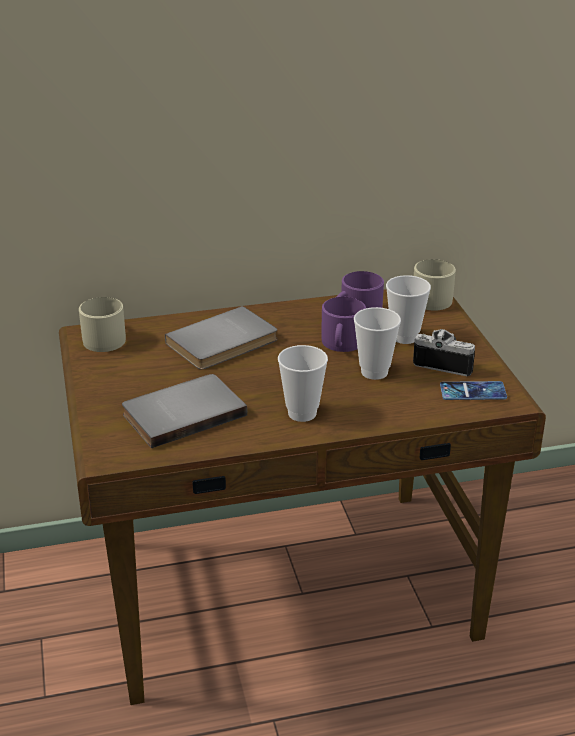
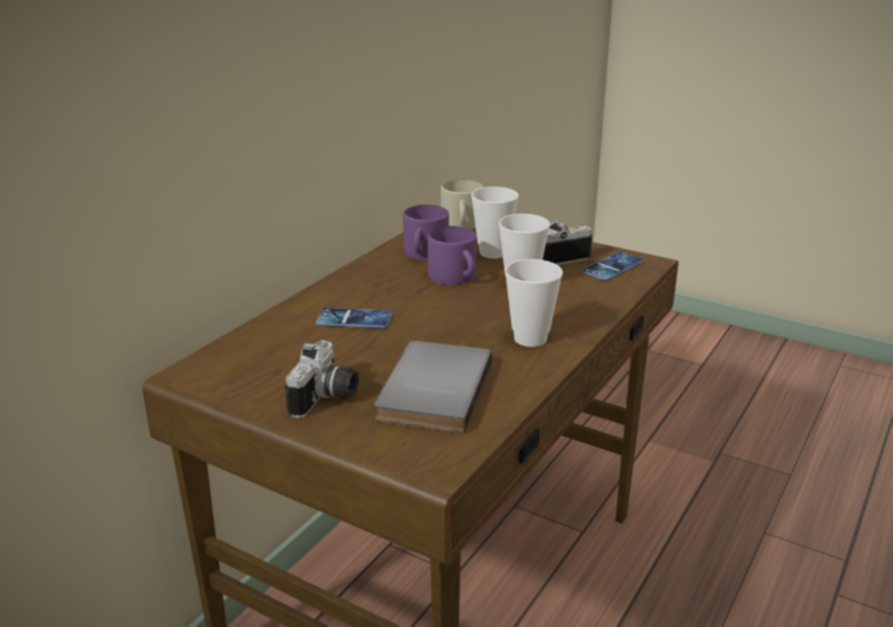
camera: 45 degrees left, 5 degrees down
(104, 338) = (219, 367): beige mug -> none
(122, 387) = (327, 399): none -> camera
(224, 343) = (354, 319): grey book -> phone

